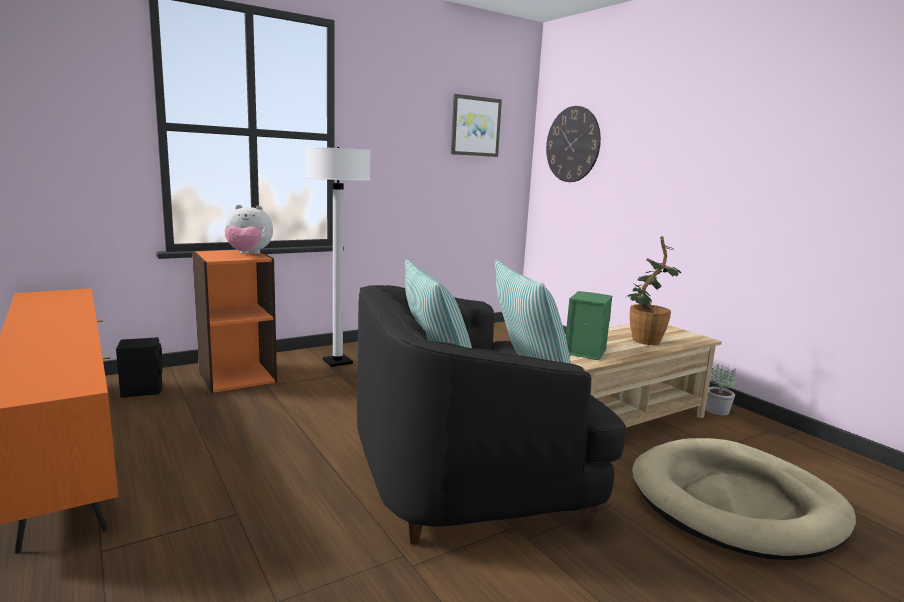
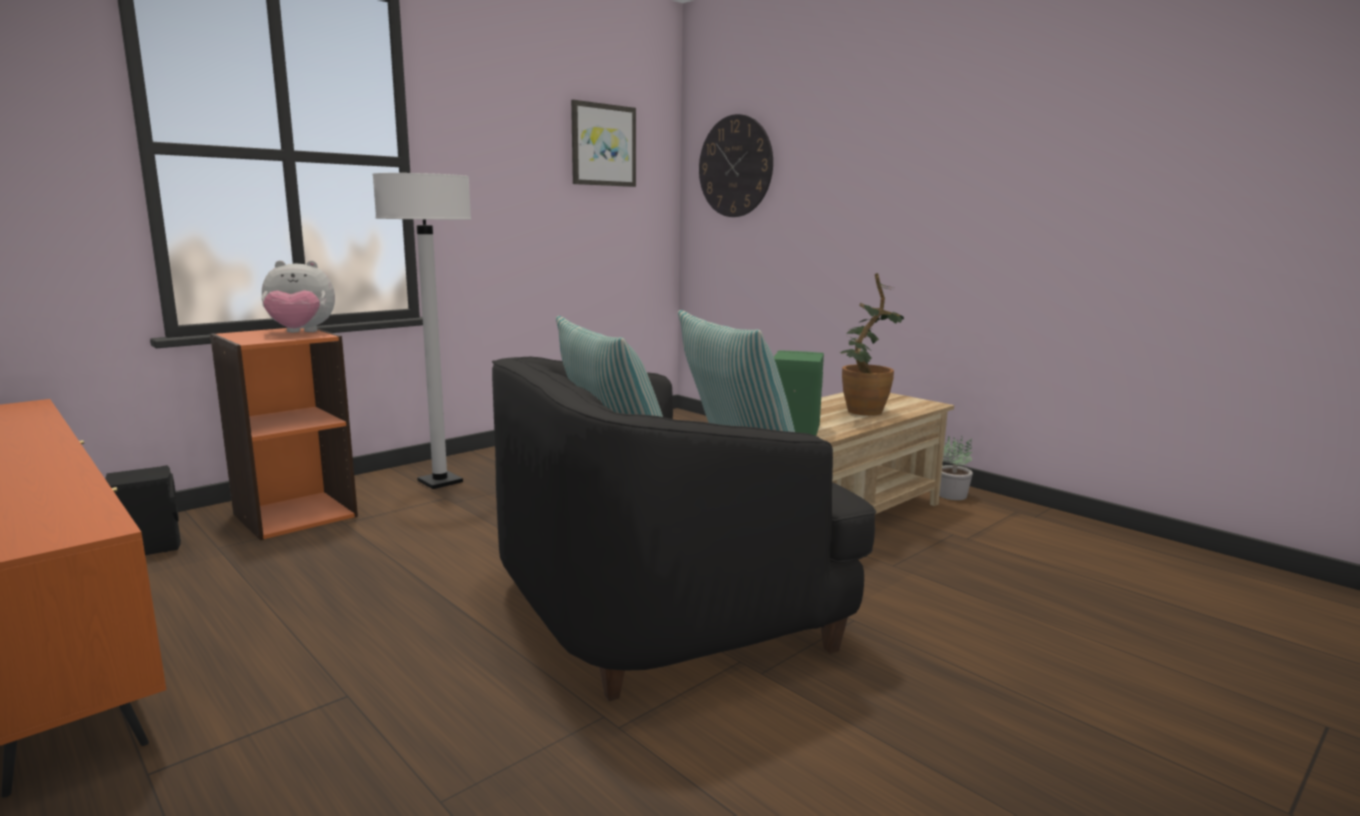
camera: 10 degrees left, 0 degrees up
(736, 503) = (1002, 599): beige dog bed -> none

